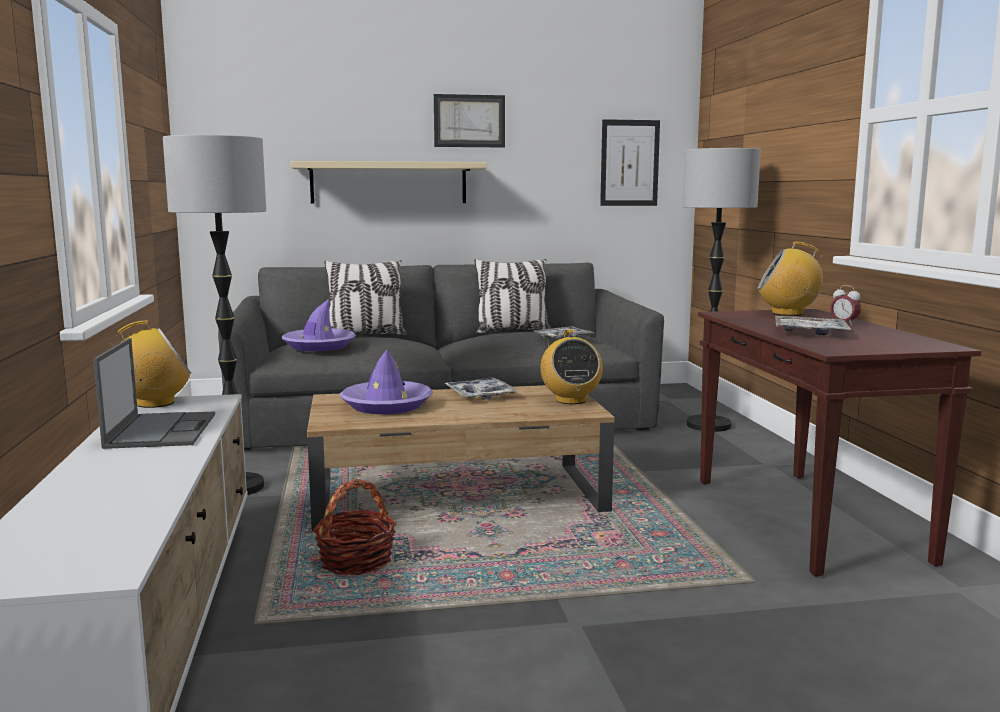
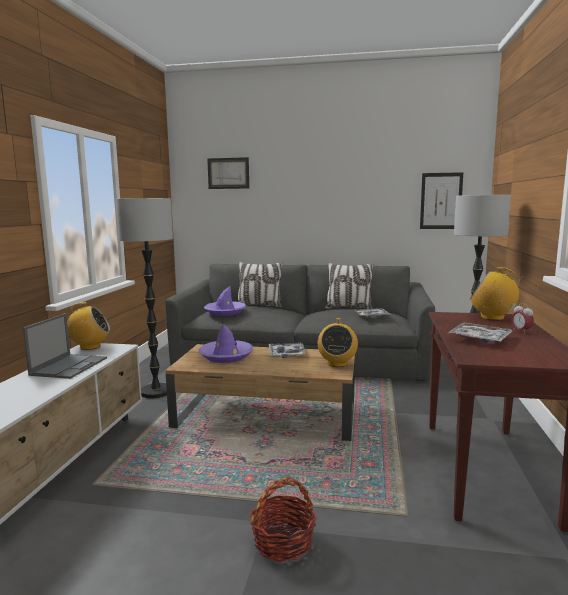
camera: 20 degrees right, 0 degrees up
(356, 561) = (176, 452): basket -> basket (283, 542)
(389, 183) = (286, 215): beige shelf -> none
(469, 121) = (335, 177): picture -> picture (228, 173)

